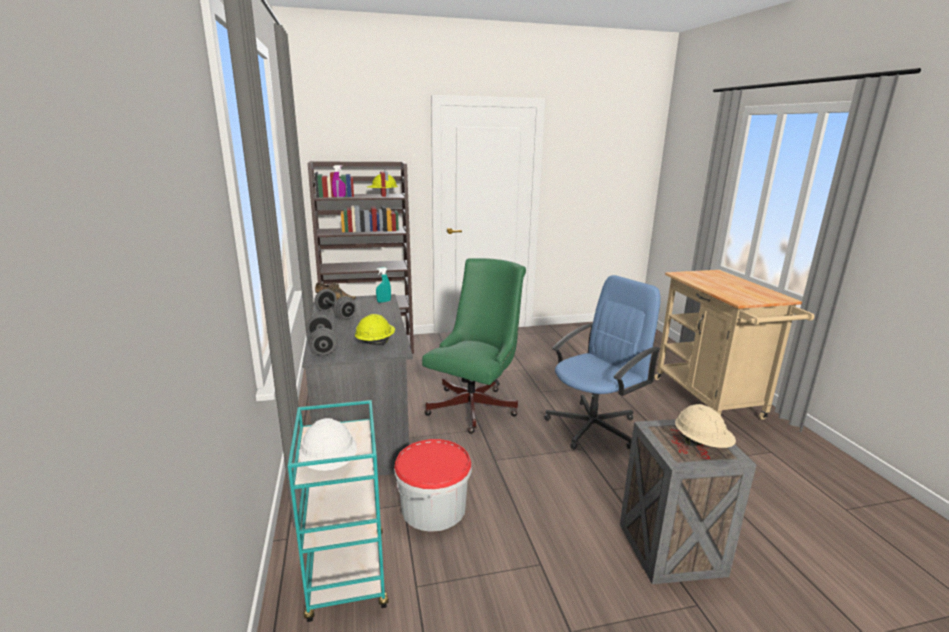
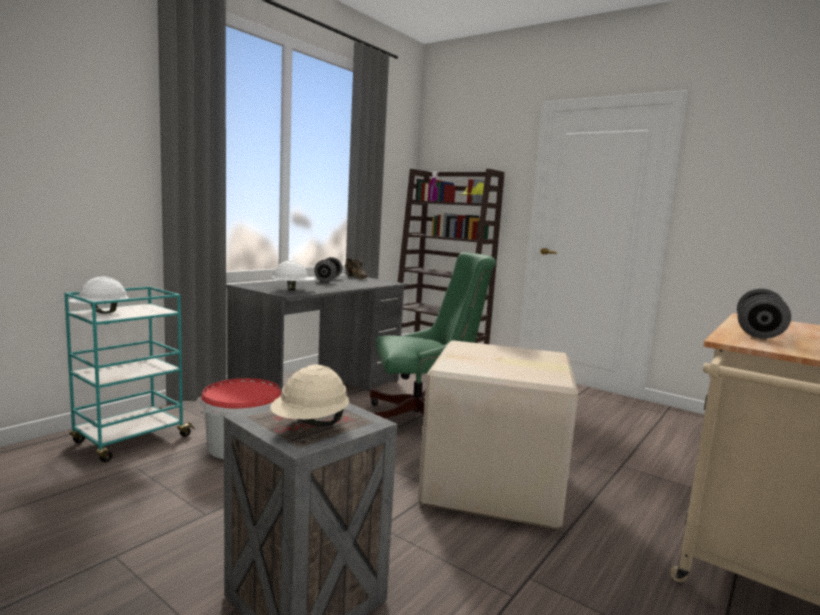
camera: 50 degrees right, 10 degrees down
(322, 346) = (263, 283): grey dumbbell -> grey dumbbell (758, 333)
(375, 343) = (293, 289): yellow hard hat -> white hard hat
(384, 301) = (383, 283): turquoise spray bottle -> none
(593, 427) = (494, 485): blue office chair -> cardboard box

